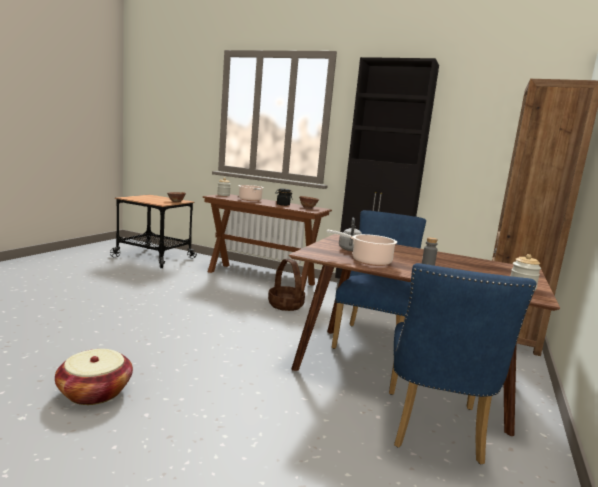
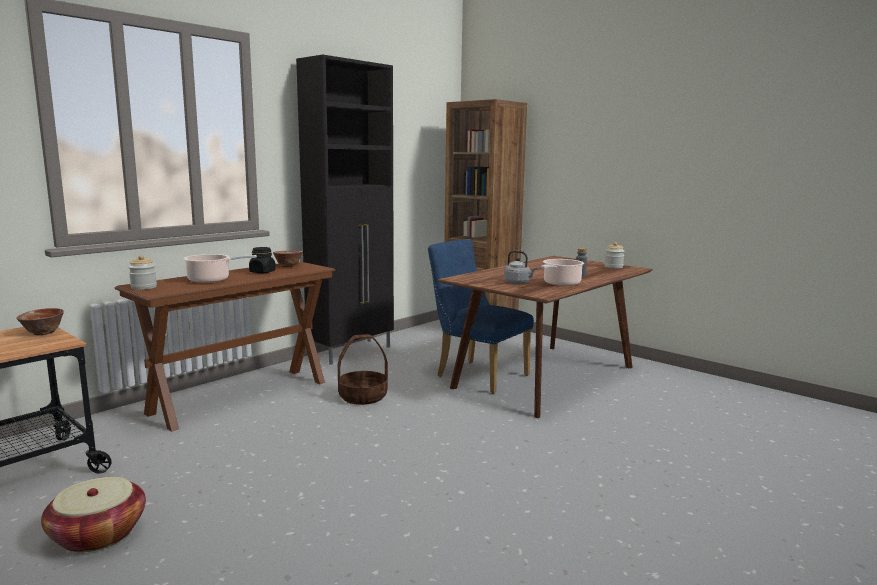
camera: 70 degrees left, 0 degrees up
(95, 392) = (592, 527): basket -> basket (98, 534)
(433, 431) = (632, 387): blue chair -> none

